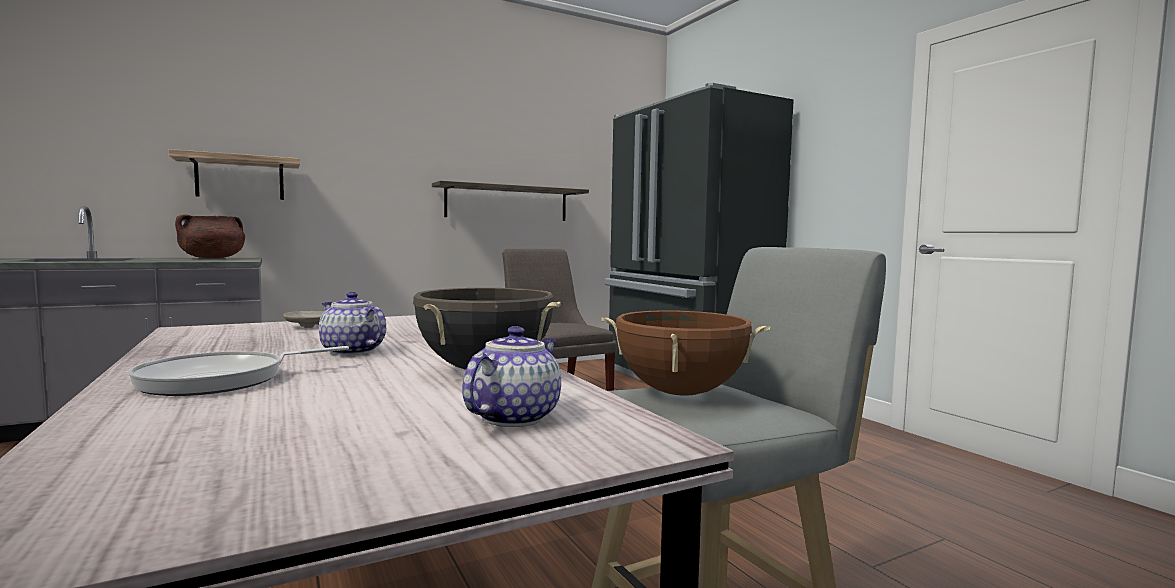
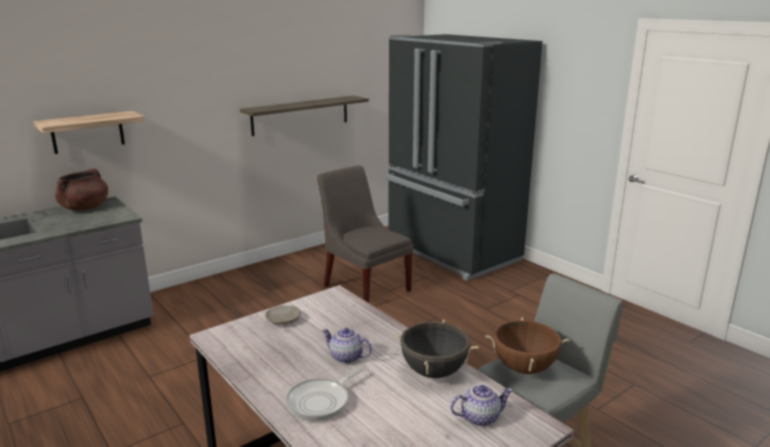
camera: 10 degrees left, 15 degrees up
(512, 417) = (480, 417): teapot -> teapot turned 60 degrees clockwise

